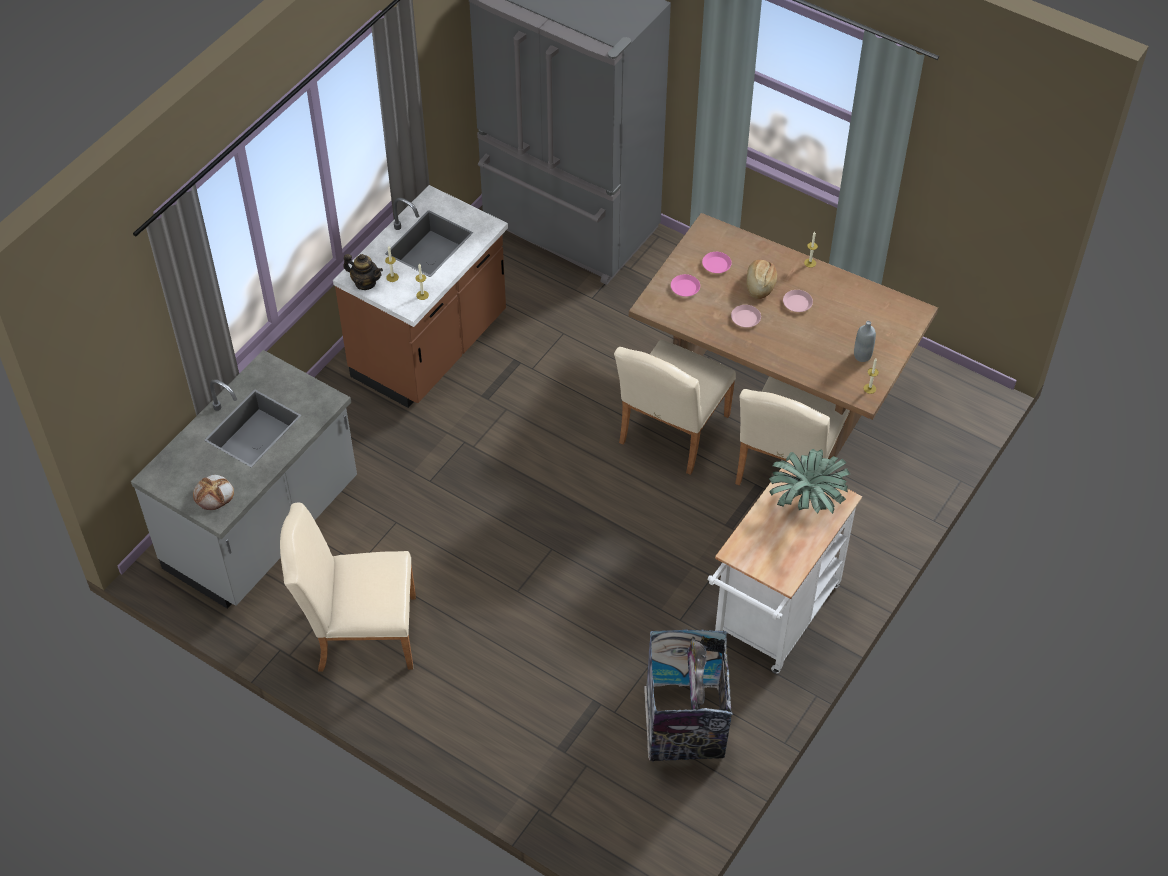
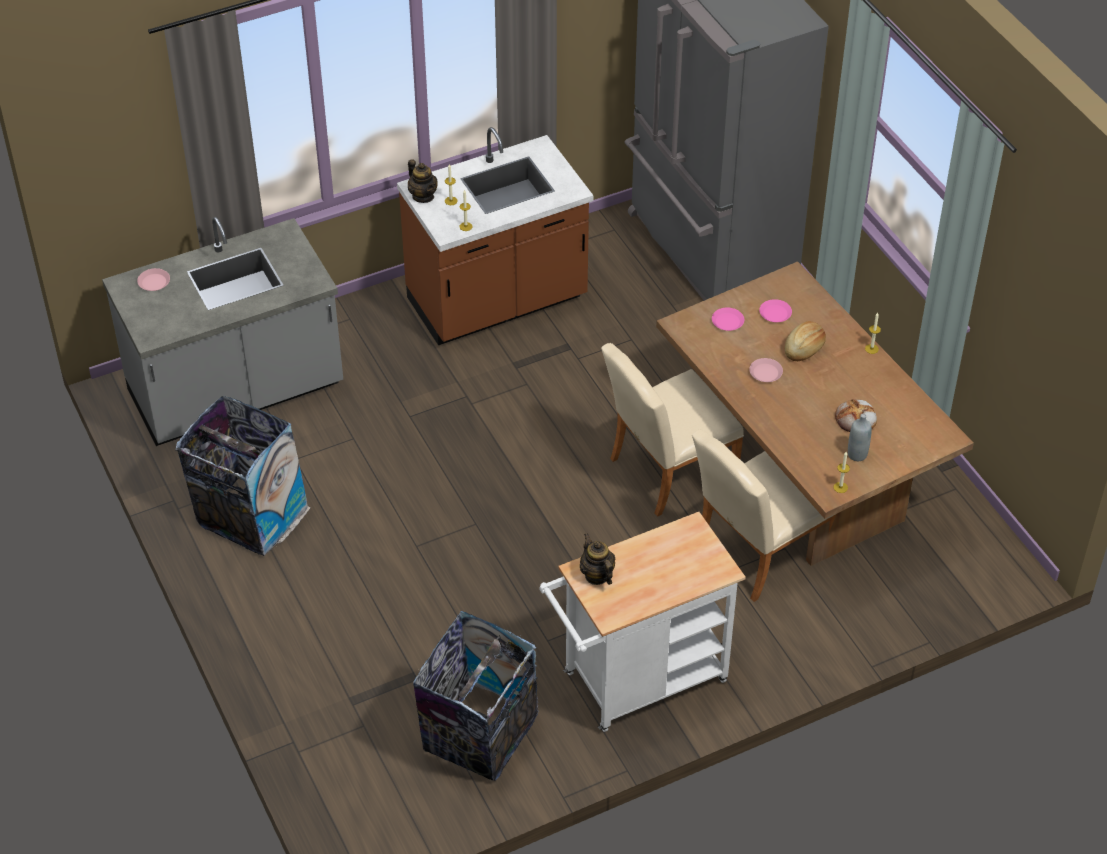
camera: 30 degrees right, 5 degrees down
(214, 494) = (160, 319): bread -> bread (856, 419)
(358, 632) = (250, 516): beige chair -> trash can
(751, 549) = (597, 575): none -> teapot
(797, 303) = (828, 380): pink plate -> pink plate (154, 282)
(806, 499) = (687, 555): potted plant -> none

